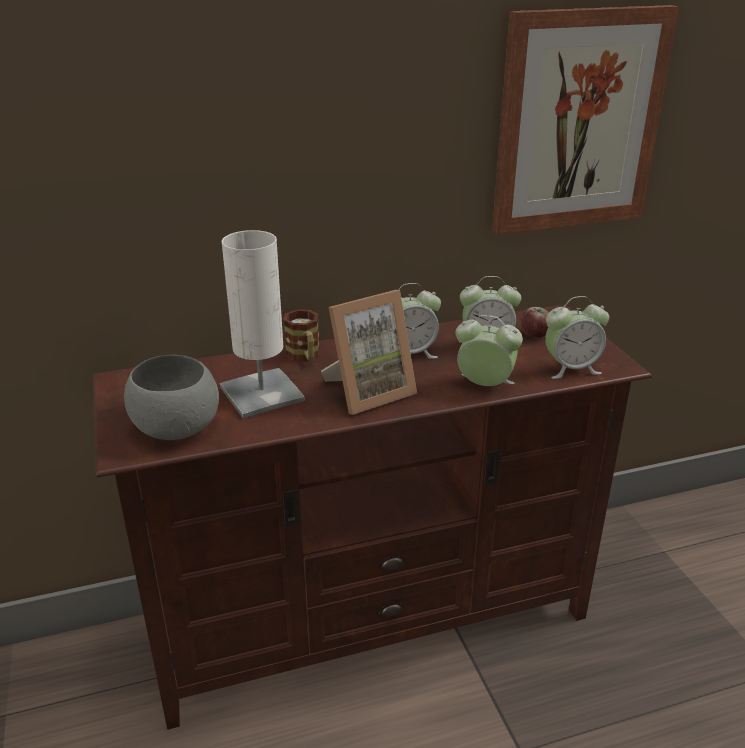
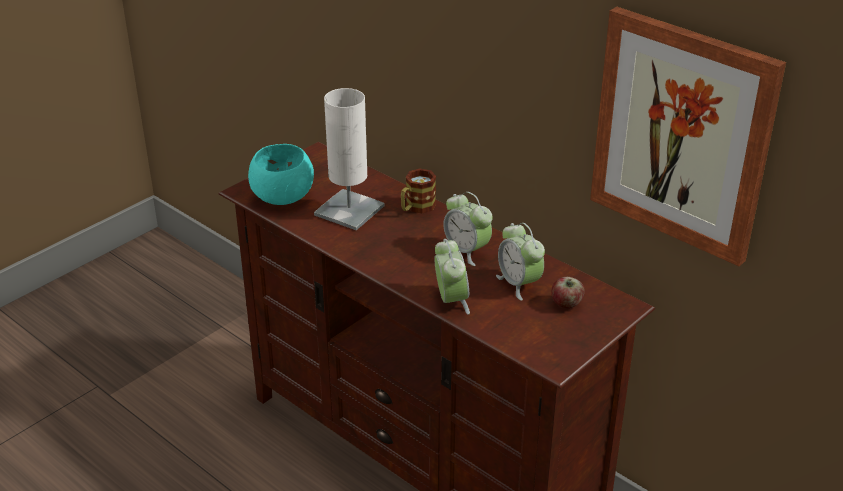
camera: 60 degrees right, 5 degrees up
(176, 428) = (282, 197): grey bowl -> turquoise bowl
(368, 391) = (392, 251): picture frame -> none
(571, 369) = (522, 337): alarm clock -> none

